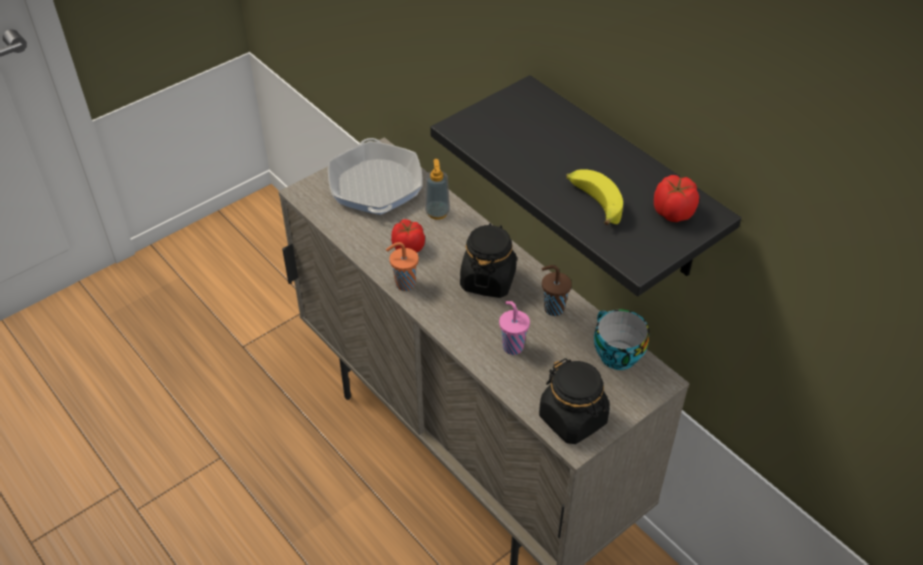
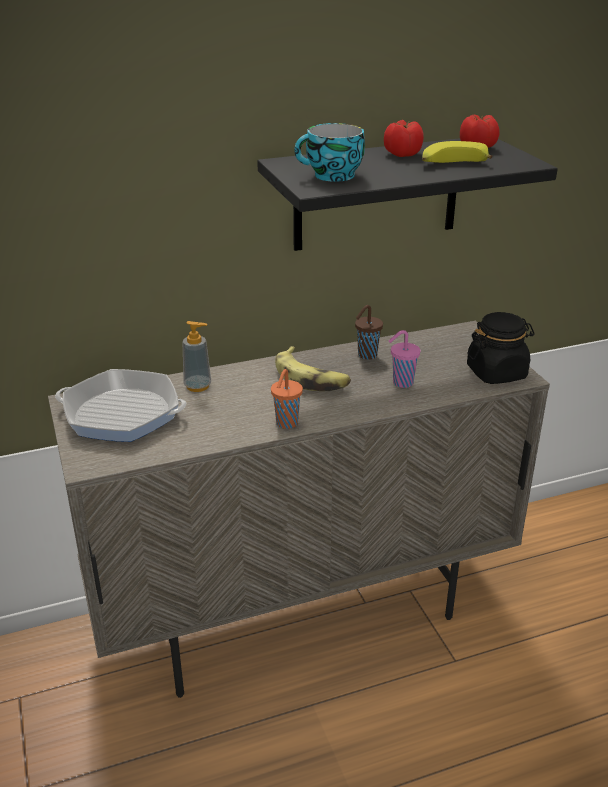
camera: 70 degrees left, 15 degrees down
(408, 246) = (234, 411): tomato -> tomato (402, 154)
(488, 280) = (311, 378): black jar -> banana
(615, 354) = (433, 341): cup -> cup (331, 176)

